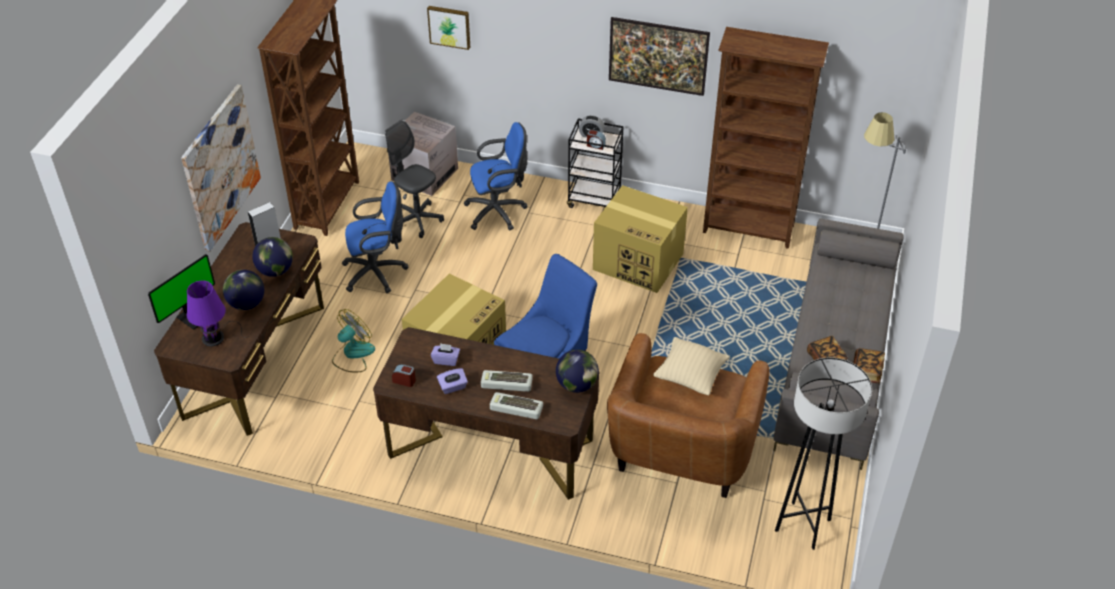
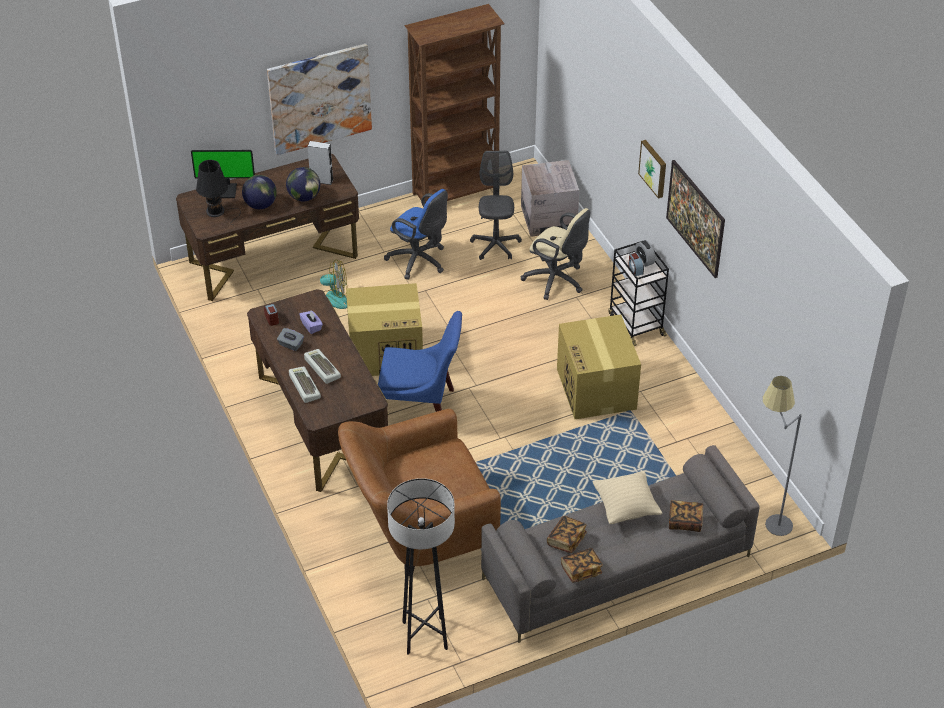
camera: 50 degrees right, 0 degrees up
(215, 337) = (217, 211): purple table lamp -> black table lamp
(449, 26) = (593, 98): picture -> picture (654, 168)
(453, 387) = (291, 345): purple tissue box -> grey tissue box
(498, 212) = (556, 281): blue office chair -> beige office chair
(577, 385) = (358, 404): globe -> none
(690, 377) = (452, 467): beige pillow -> beige pillow (626, 507)
(749, 229) = (714, 432): brown bookcase -> none
(867, 285) = (685, 522): none -> book

